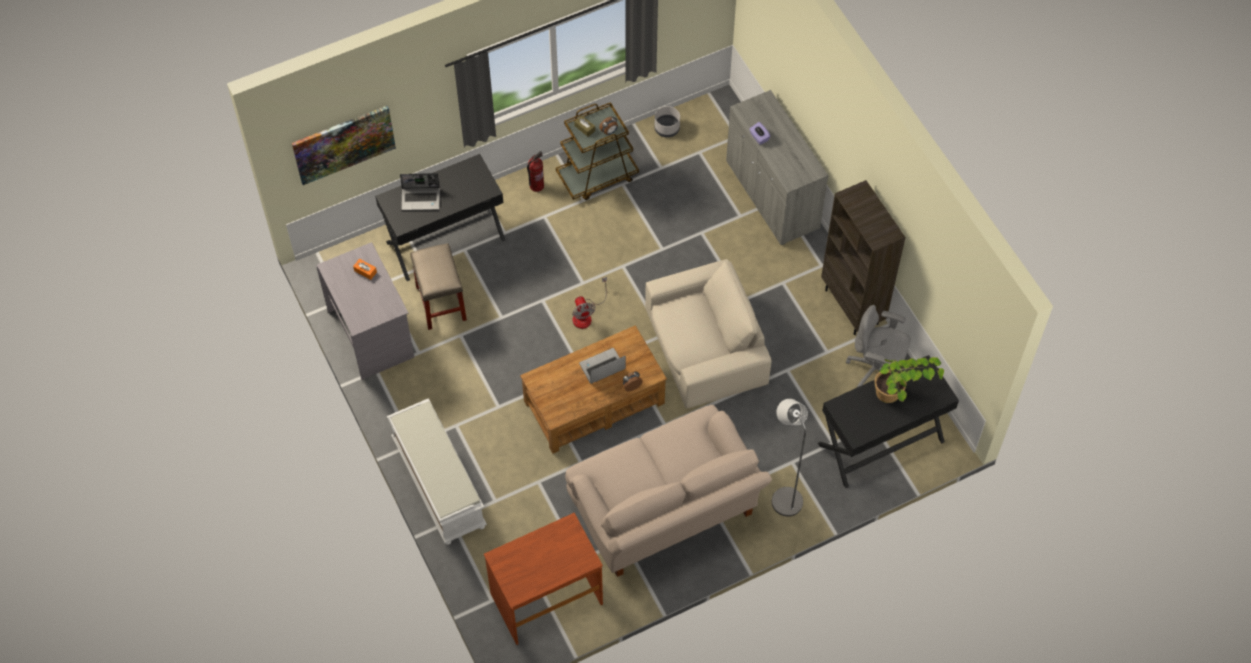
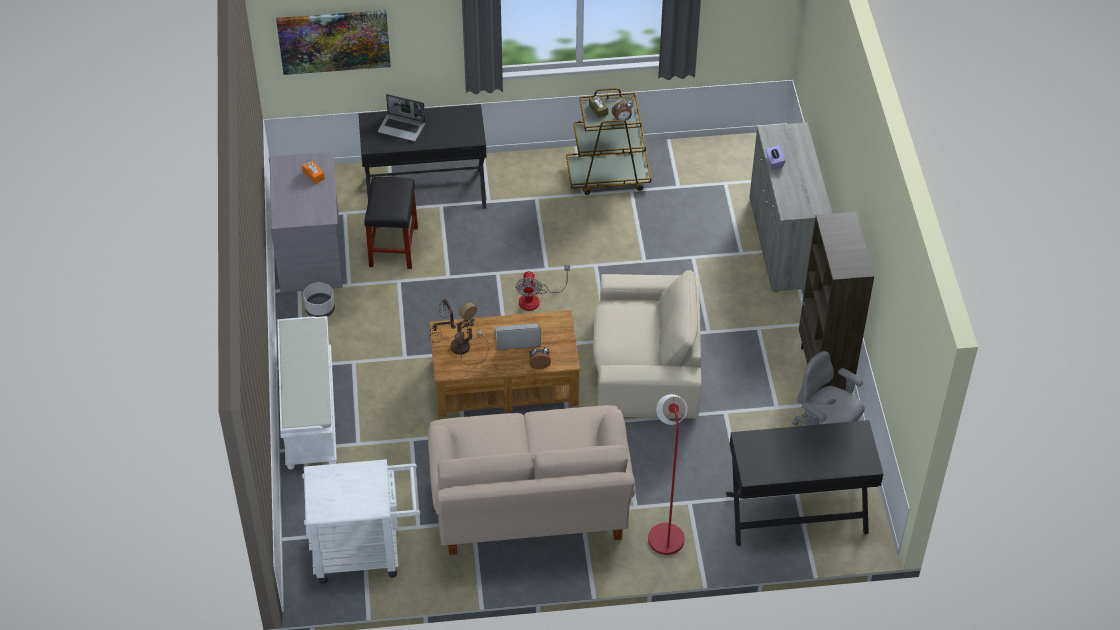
camera: 20 degrees right, 10 degrees down
(441, 304) = (393, 247): beige stool -> black stool
(536, 185) = (541, 168): fire extinguisher -> none
(546, 597) = (365, 552): brown desk -> white cart
(556, 391) = (458, 347): none -> table lamp
(667, 129) = (701, 153): grey planter -> grey planter (320, 309)
(784, 496) = (665, 533): grey floor lamp -> red floor lamp
(901, 394) = (820, 449): potted plant -> none

